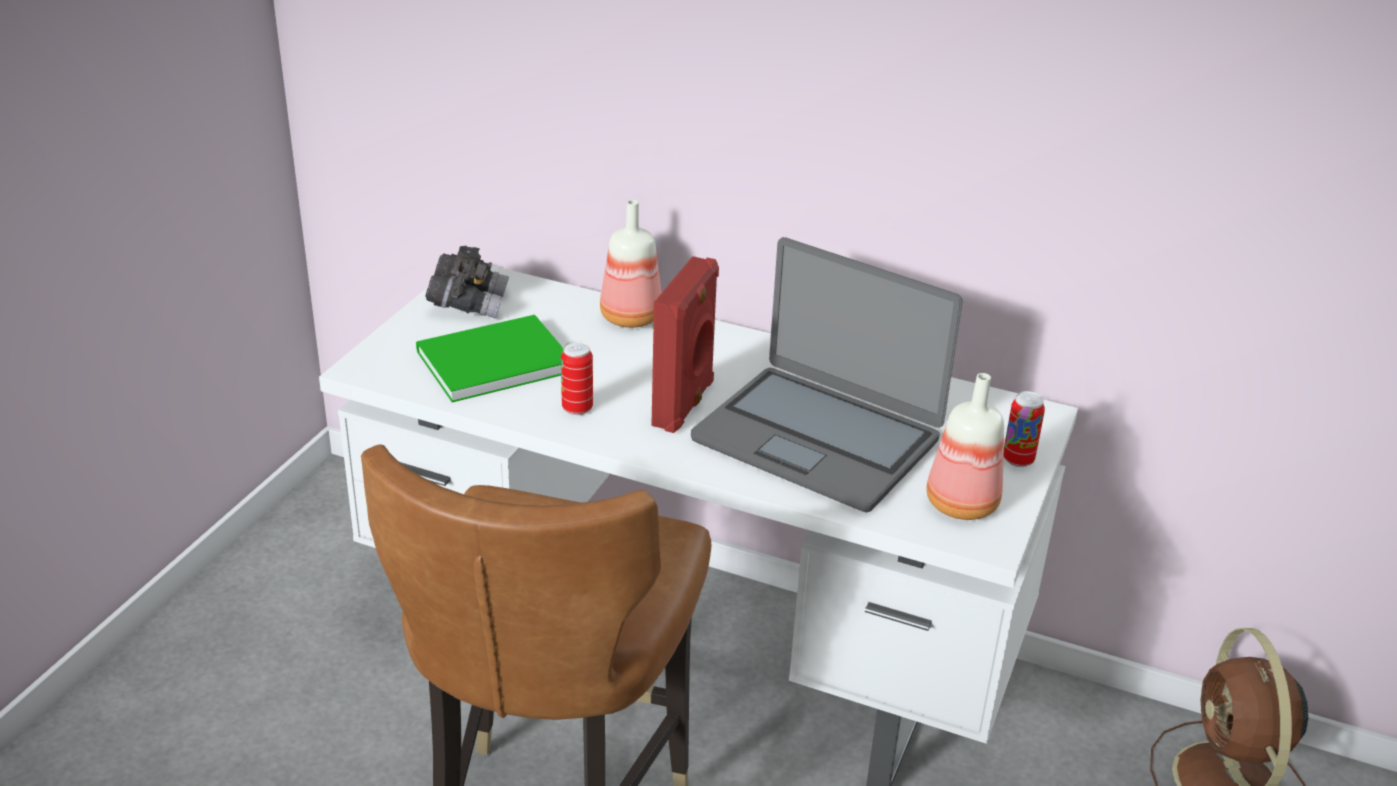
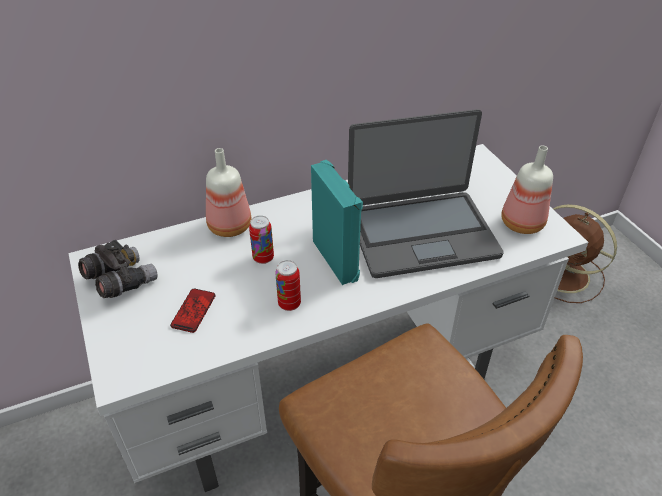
camera: 45 degrees left, 10 degrees up
(489, 361) = (193, 311): green book -> phone
(685, 404) = (337, 259): red speaker -> turquoise speaker
(1018, 460) = (504, 185): can -> can (263, 258)

